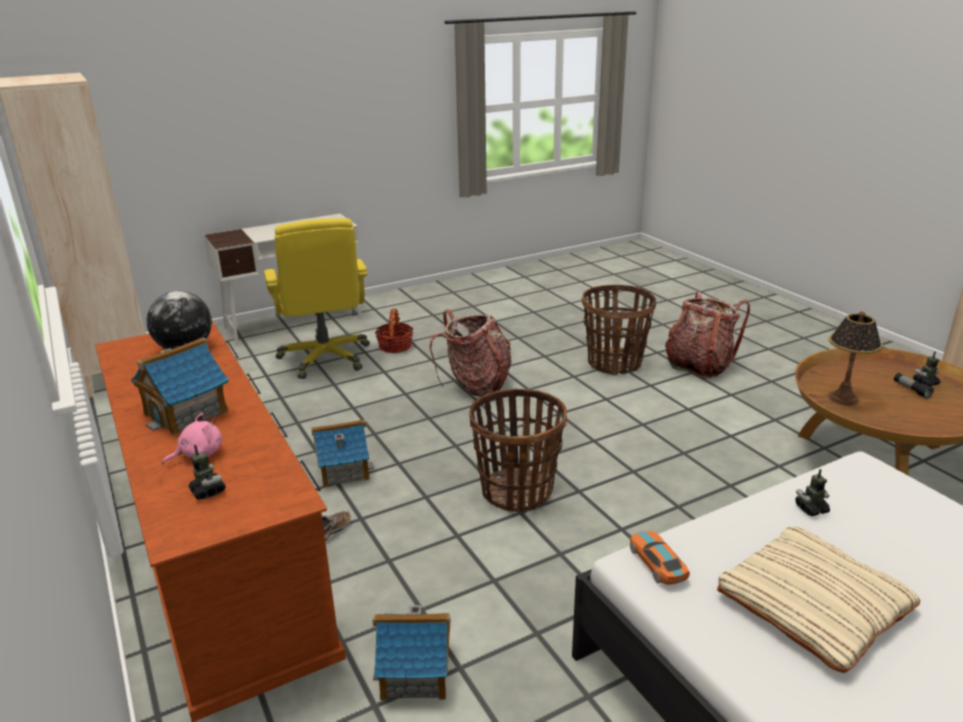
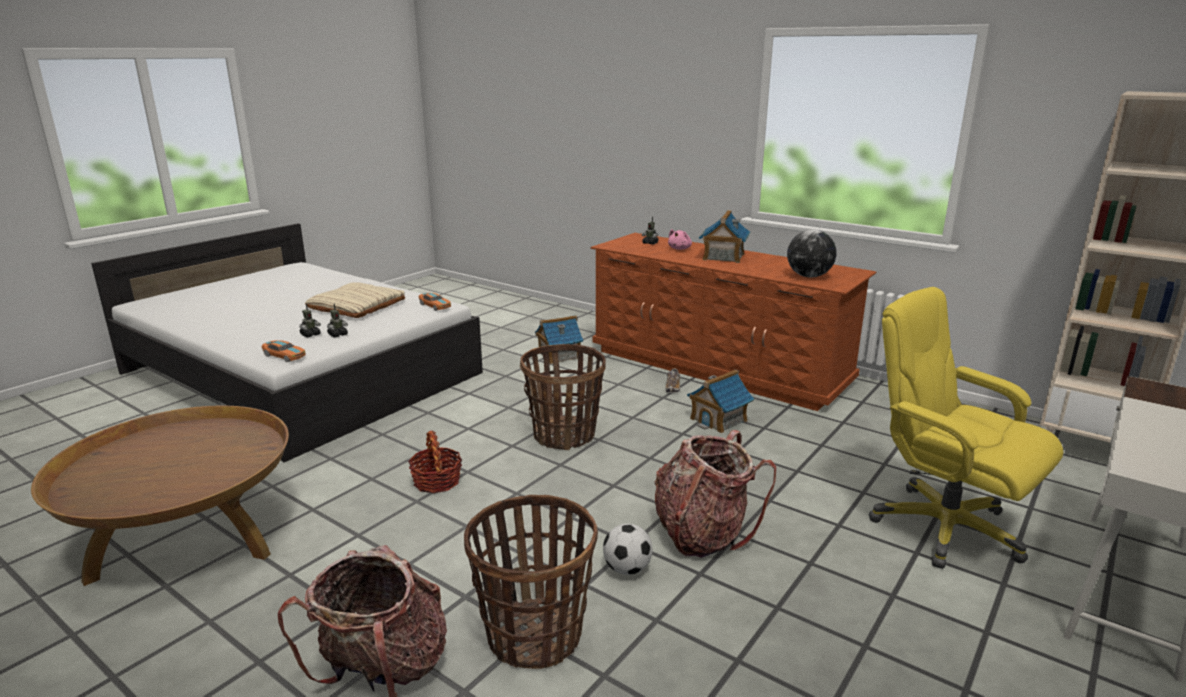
camera: 155 degrees right, 5 degrees down
(395, 346) = (895, 576): basket -> basket (436, 481)
(542, 378) = (627, 569): none -> football
(843, 398) = (237, 450): table lamp -> none
(866, 474) = (284, 356): none -> toy car
(911, 390) = (137, 477): flashlight -> none
(925, 383) = (105, 492): toy robot -> toy robot (310, 335)

